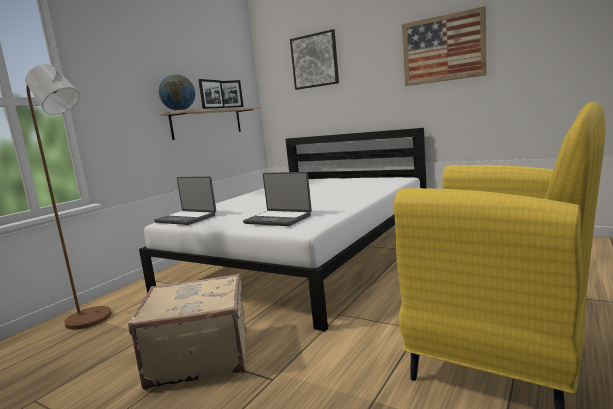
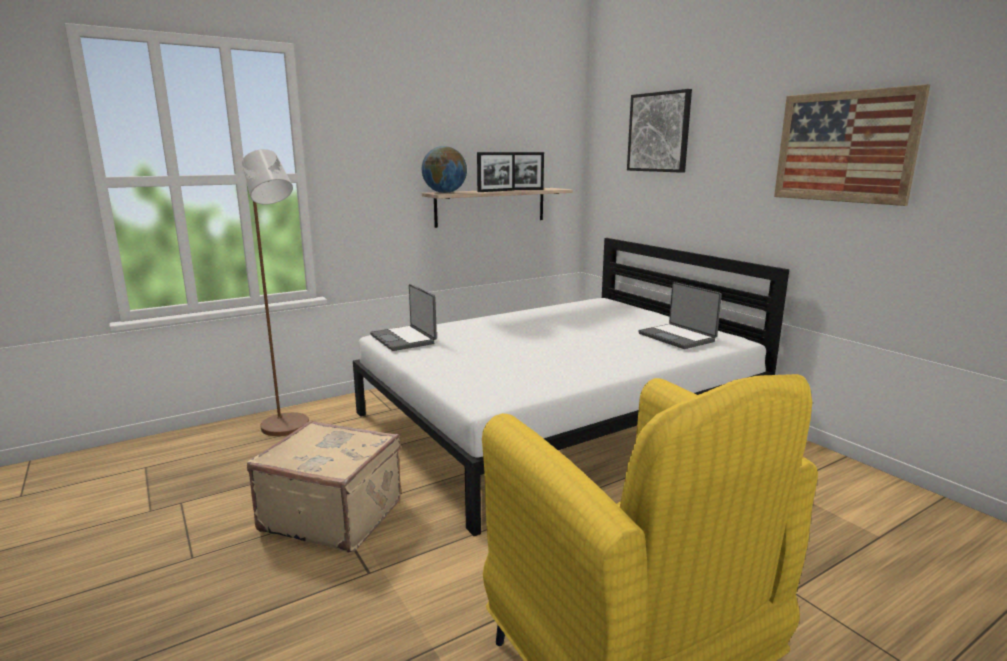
camera: 25 degrees right, 5 degrees up
(278, 219) = (483, 374): laptop -> laptop (677, 337)

